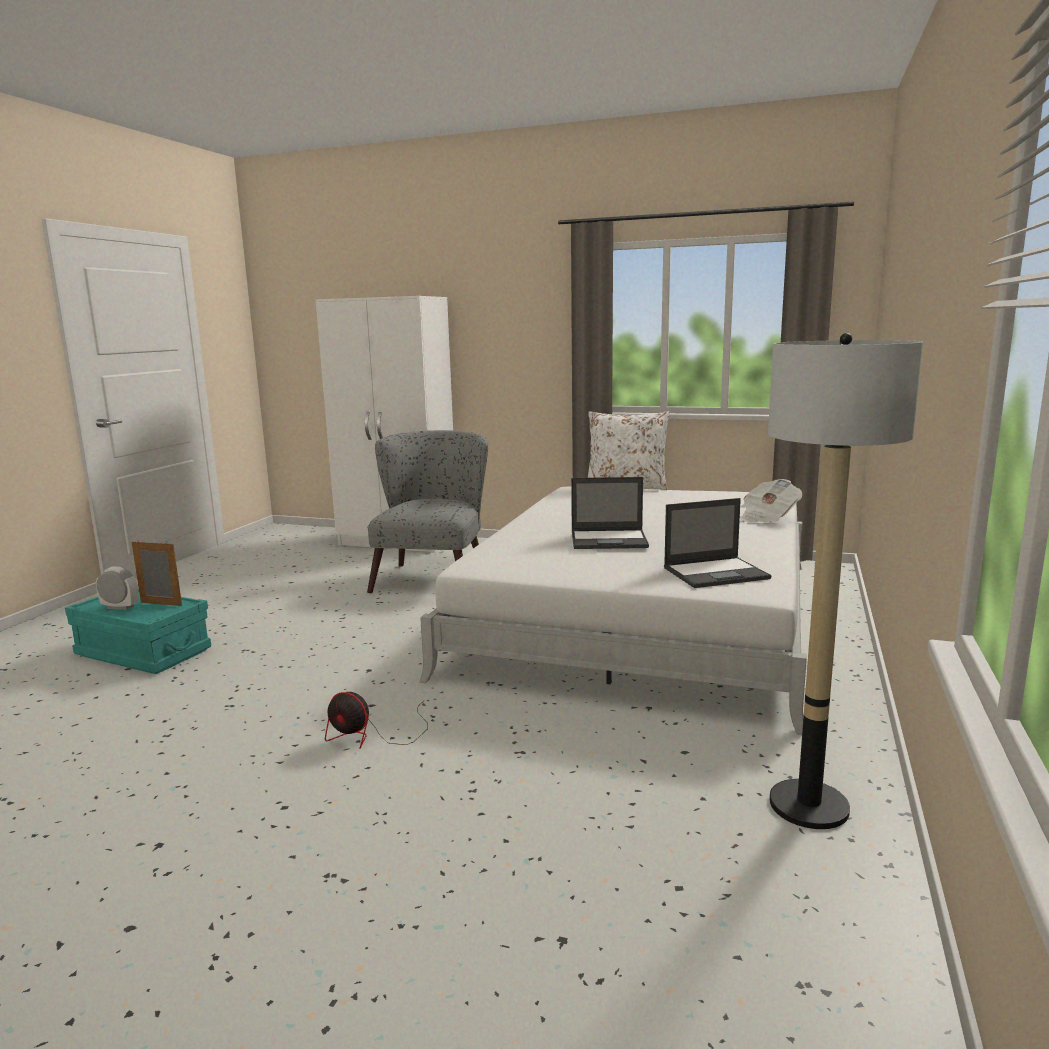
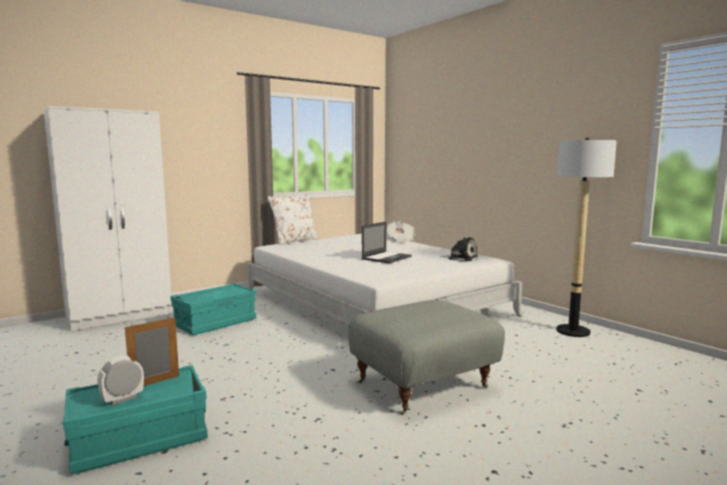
camera: 55 degrees left, 5 degrees down
(373, 735) = (424, 386): fan -> grey ottoman
(434, 576) = (215, 323): grey armchair -> turquoise storage box
(716, 573) = (461, 258): laptop -> plush toy

